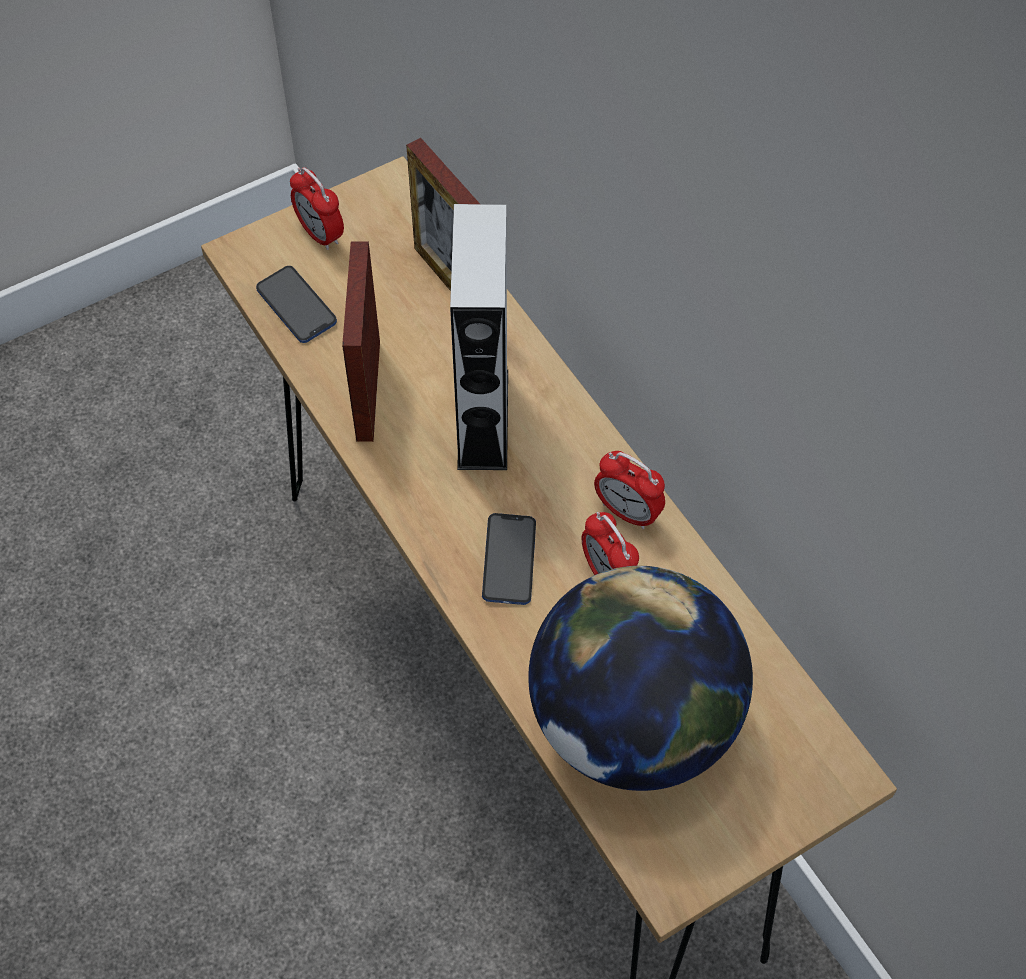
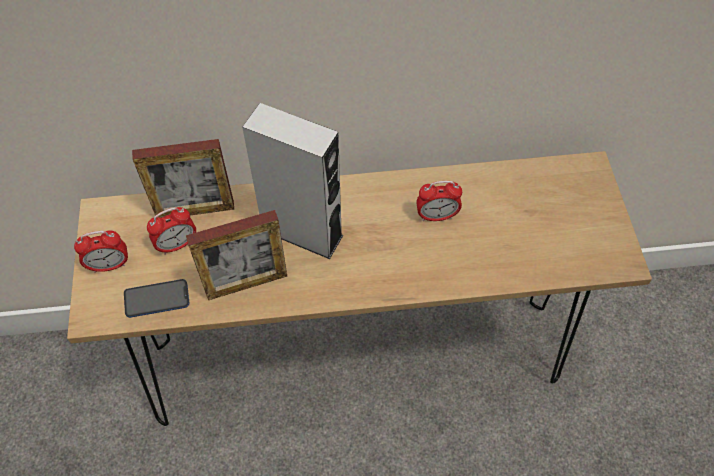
camera: 65 degrees left, 0 degrees up
(368, 390) = (246, 283): picture frame -> picture frame turned 45 degrees counterclockwise
(509, 560) = (403, 257): phone -> none
(627, 512) = (400, 191): alarm clock -> alarm clock (177, 245)
(633, 723) = (529, 241): globe -> none

